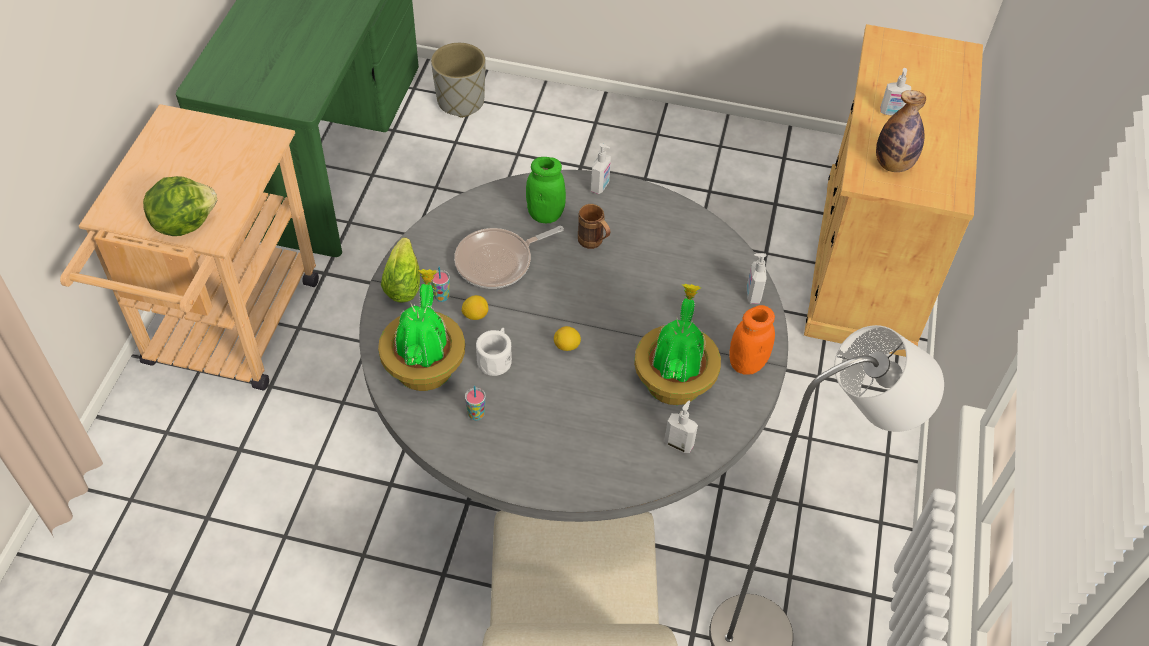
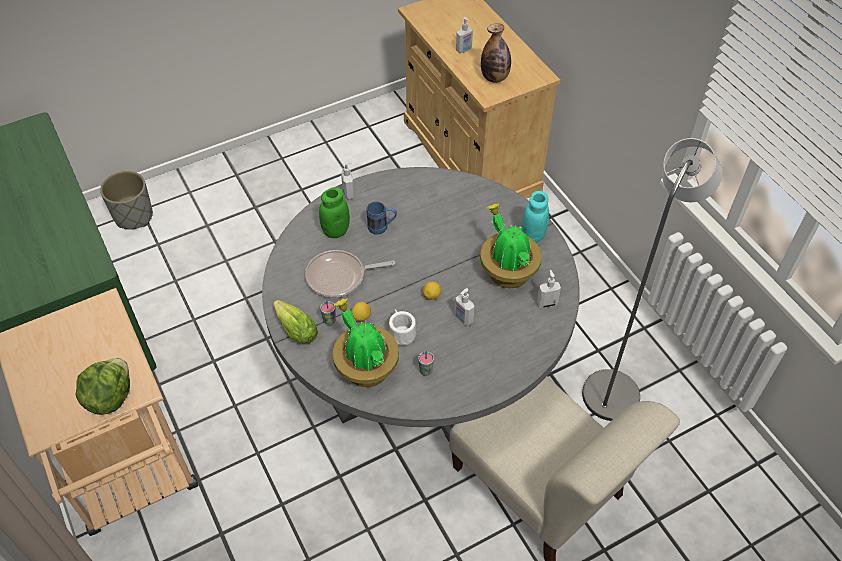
camera: 40 degrees left, 0 degrees up
(498, 262) = (339, 277): frying pan -> frying pan turned 60 degrees clockwise
(594, 243) = (382, 228): brown mug -> blue mug
(747, 363) = (533, 235): orange jar -> turquoise jar
(752, 294) = (496, 197): soap dispenser -> soap dispenser (463, 319)

